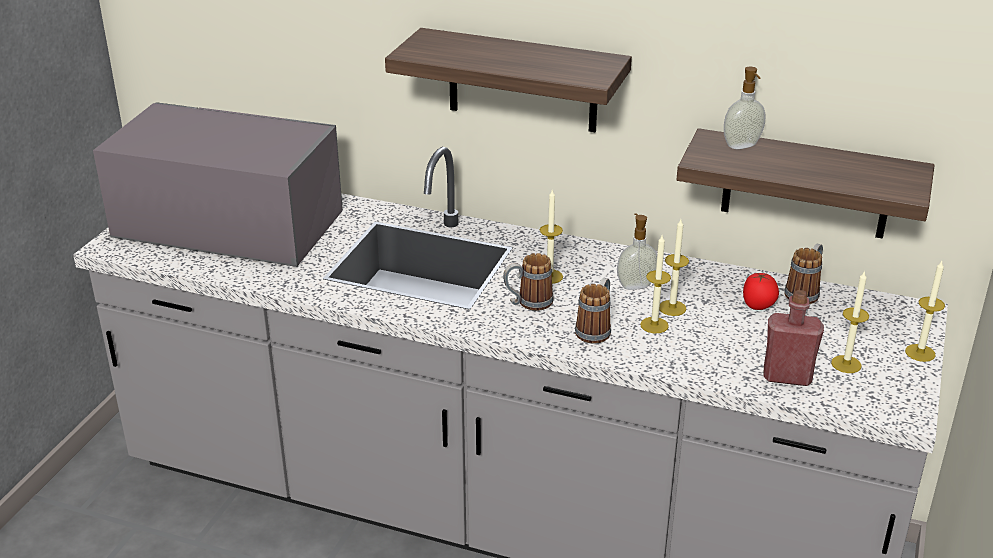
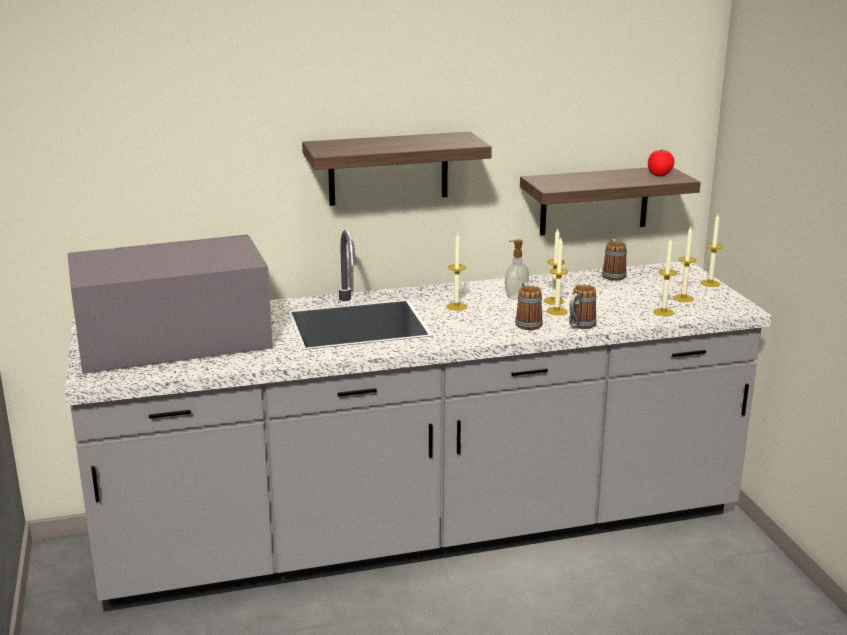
camera: 35 degrees left, 10 degrees down
(528, 303) = (465, 322): mug -> mug (579, 326)
(742, 146) = (561, 178): soap dispenser -> none
(758, 306) = (599, 287): tomato -> tomato (659, 175)
(787, 377) = (663, 312): red bottle -> candle

